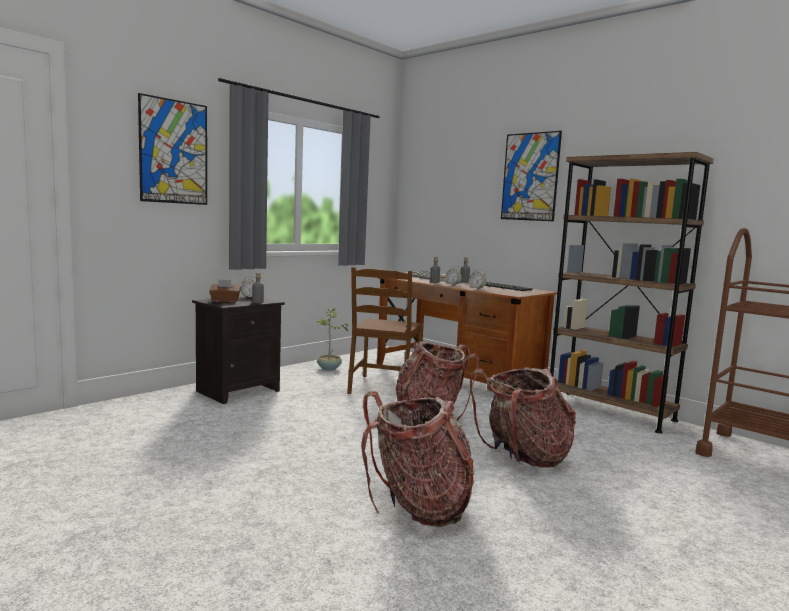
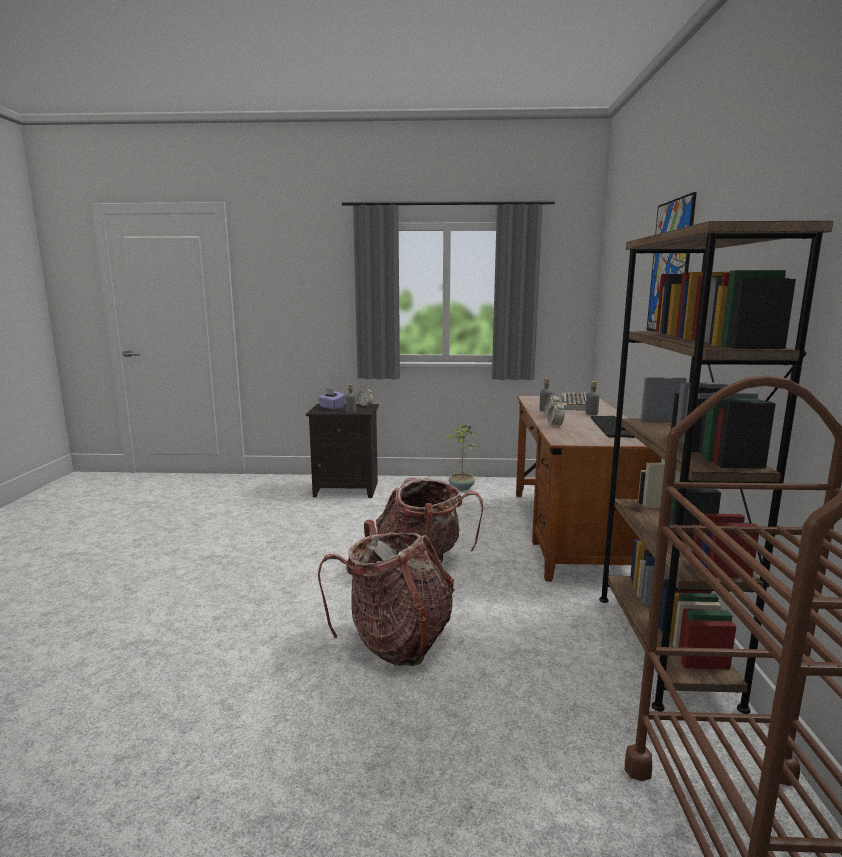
camera: 50 degrees right, 5 degrees up
(174, 152) = (312, 275): picture -> none
(225, 301) = (331, 407): brown tissue box -> purple tissue box
(384, 387) = (460, 521): brown chair -> none
(417, 507) = (213, 630): backpack -> none

